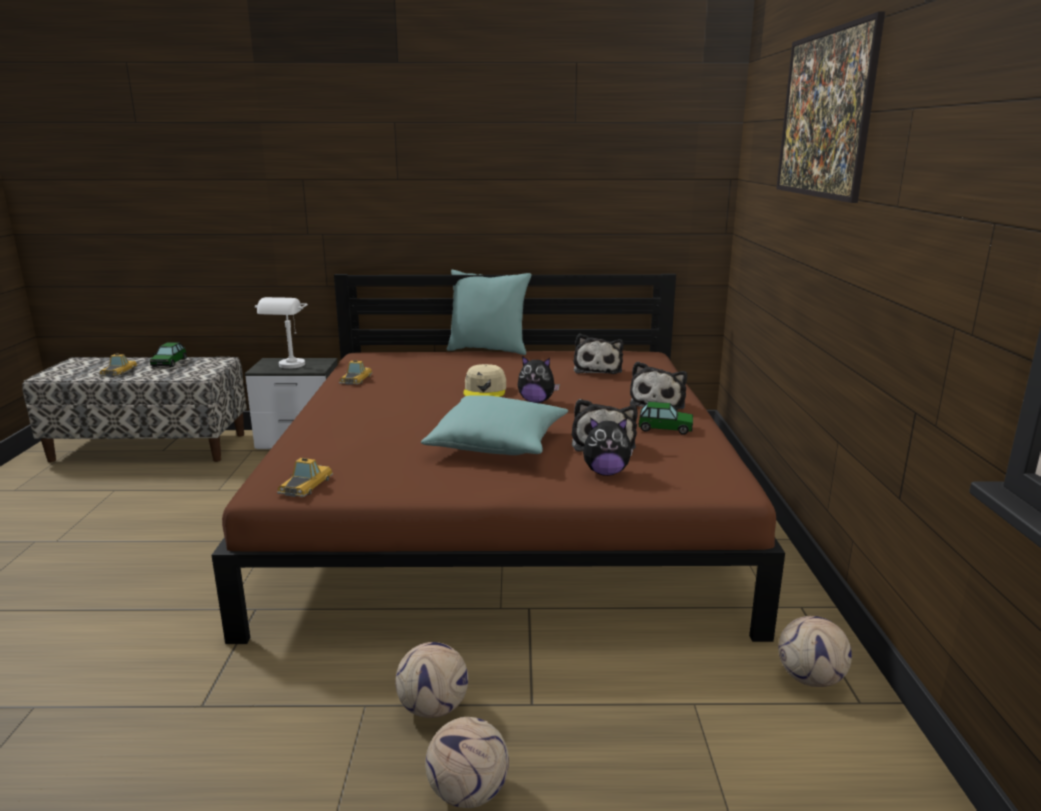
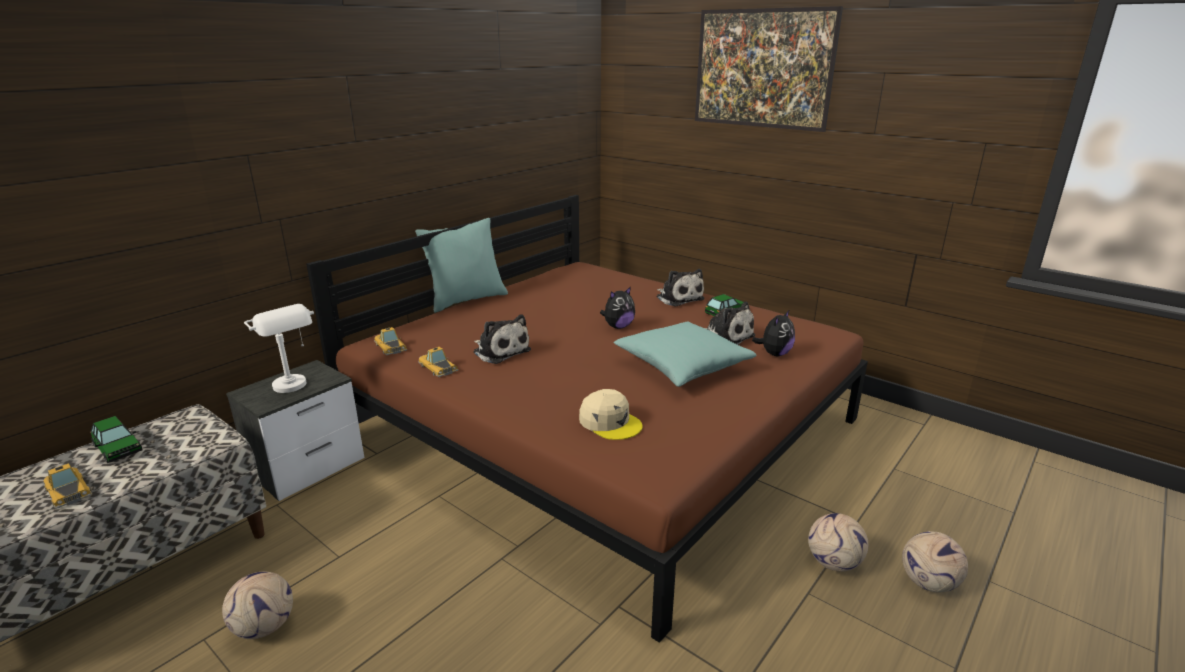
camera: 50 degrees left, 5 degrees up
(306, 485) = (671, 459): toy car -> toy car (390, 346)
(485, 390) = (566, 333): beige cap -> beige cap (610, 422)
(598, 369) = (587, 288): plush toy -> plush toy (500, 351)
(811, 679) = (897, 426): football -> football (265, 627)

